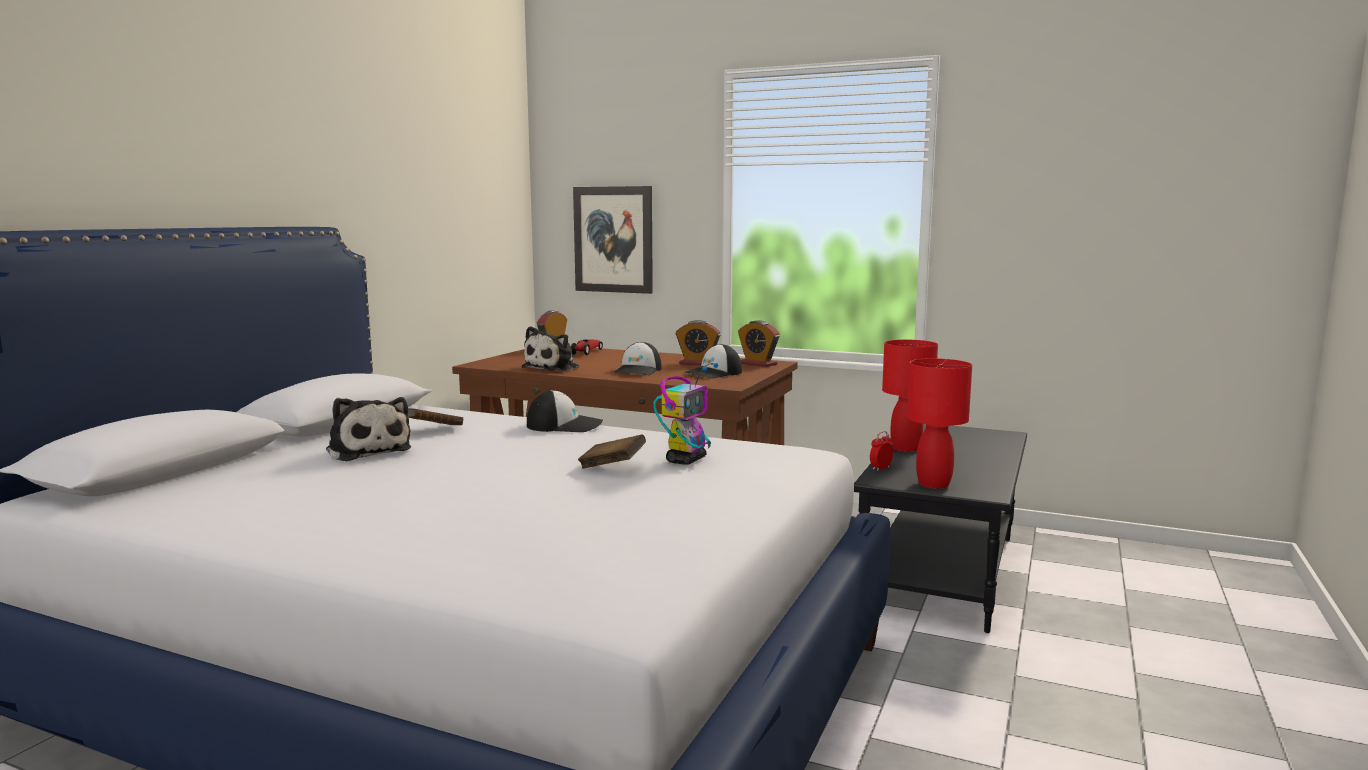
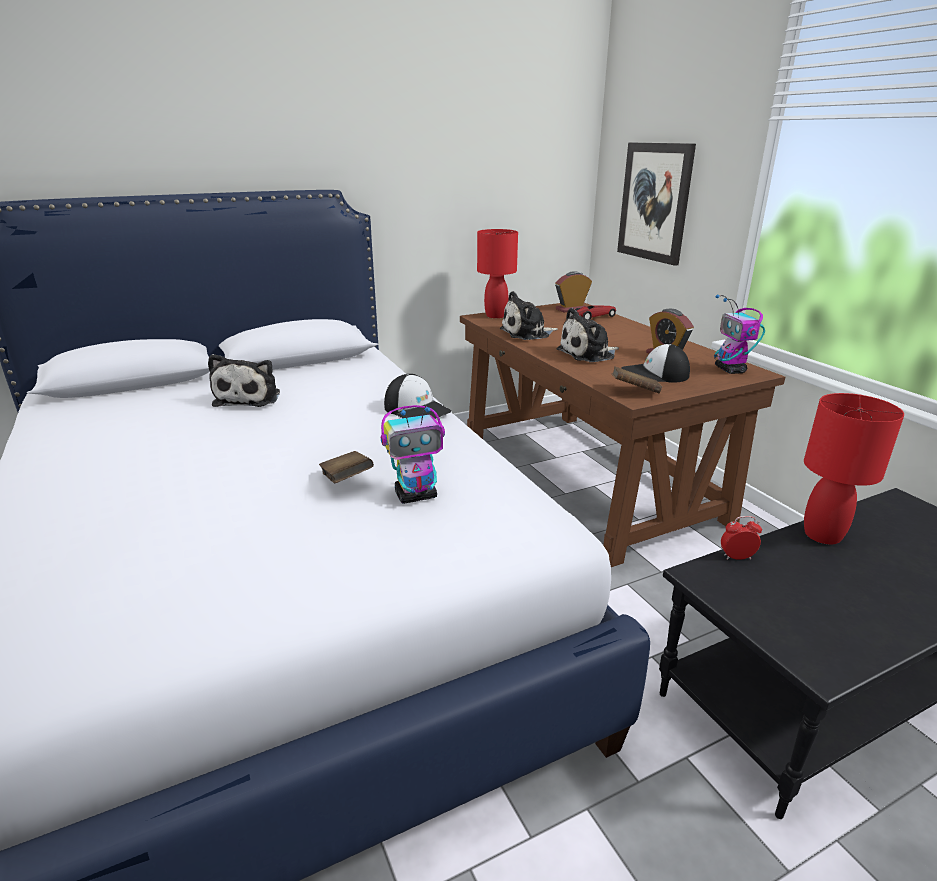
camera: 40 degrees right, 15 degrees up
(434, 430) = (326, 387): brown book -> brown book (634, 392)
(638, 371) = (589, 354): cap -> plush toy
(758, 364) = (730, 370): alarm clock -> toy robot
(934, 484) = (768, 613): red table lamp -> red table lamp (496, 316)

